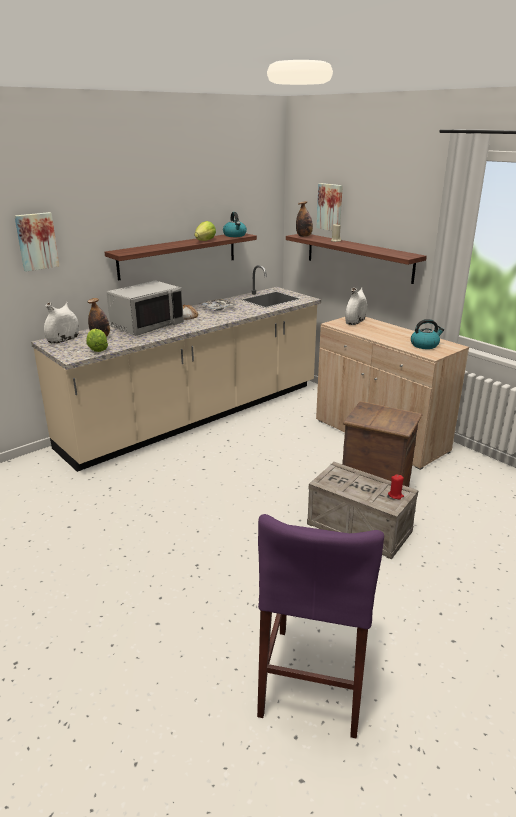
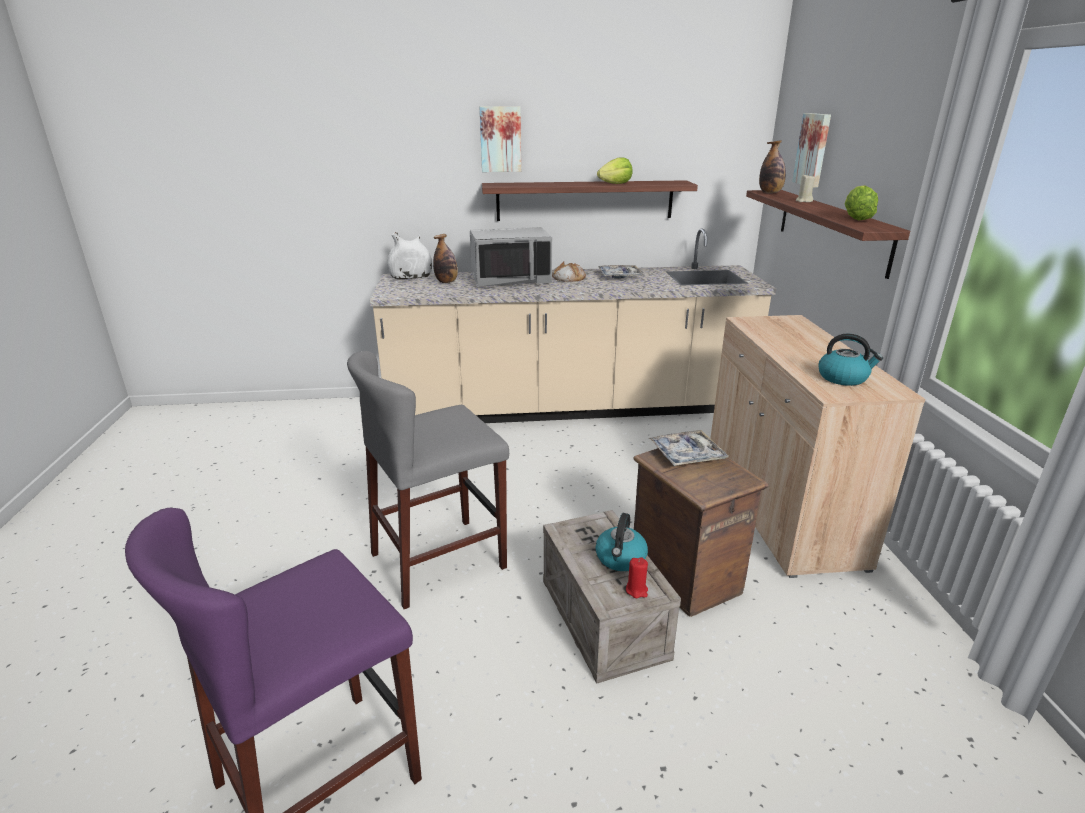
camera: 35 degrees right, 0 degrees up
(36, 241) = (399, 161): picture -> picture (500, 139)
(97, 349) = (422, 292): lettuce -> lettuce (856, 218)
(231, 540) = (438, 560): none -> grey stool
(235, 235) = (668, 182): kettle -> kettle (621, 559)
(355, 321) = (782, 324): white vase -> none
(369, 412) = (687, 454): none -> tray

